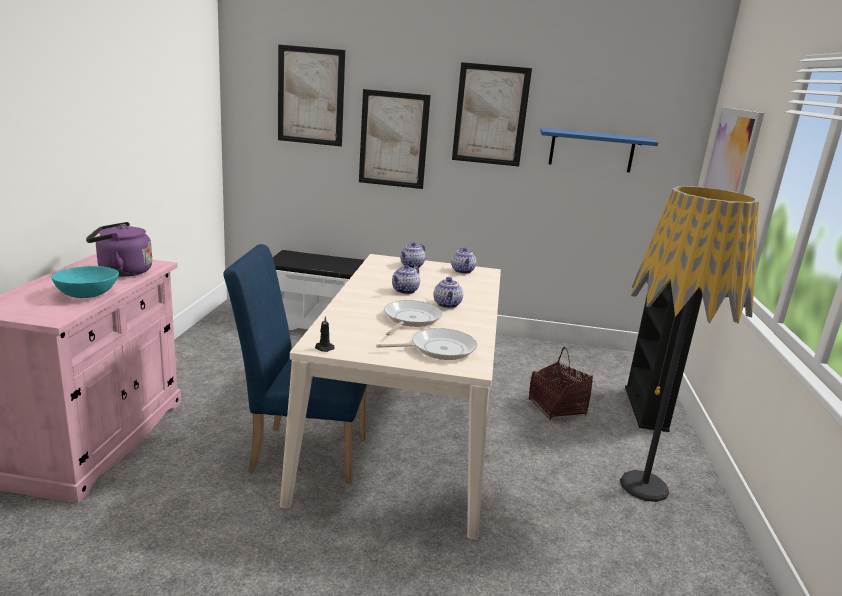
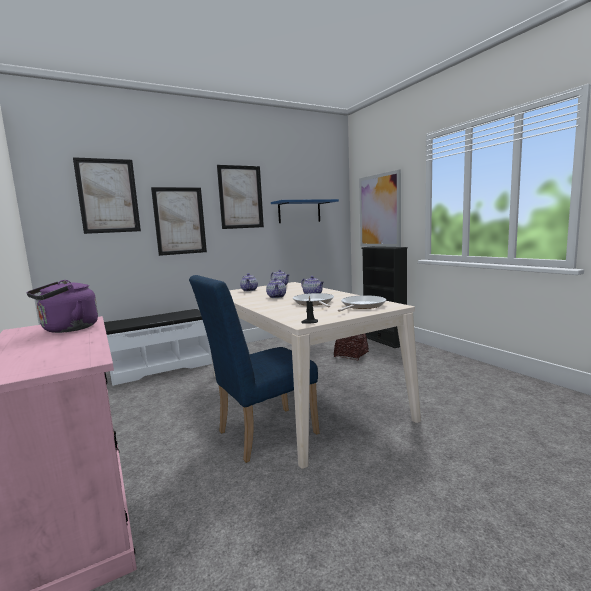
camera: 35 degrees left, 10 degrees down
(88, 294) = (77, 344): turquoise bowl -> none
(643, 486) = (435, 367): floor lamp -> none

